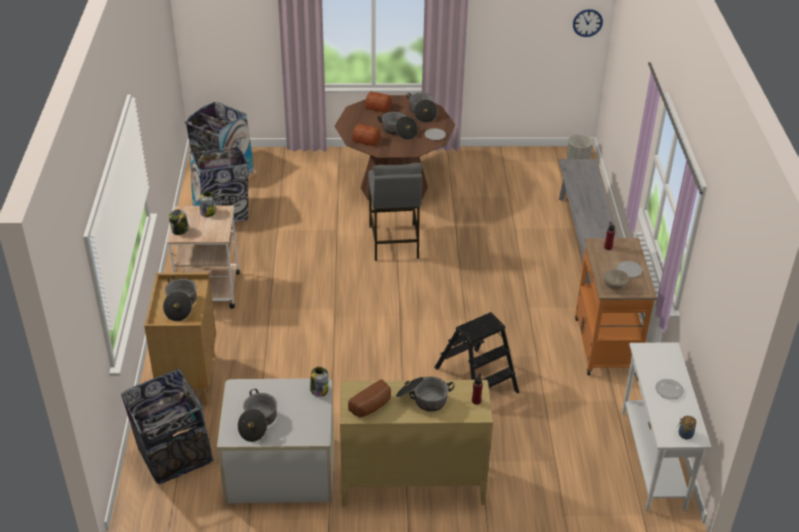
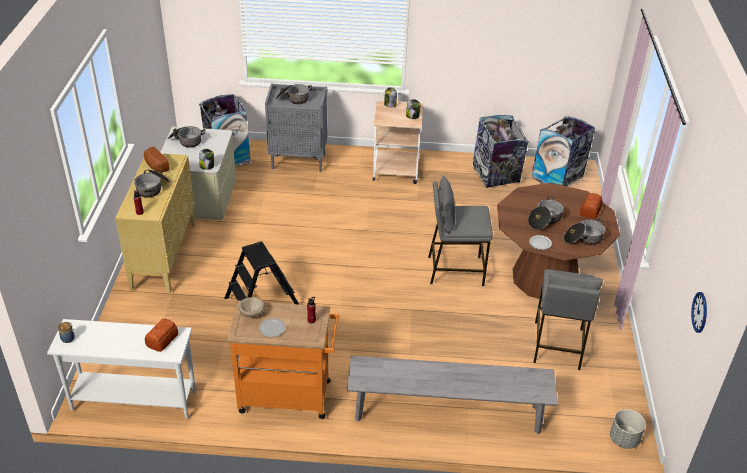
camera: 95 degrees right, 0 degrees up
(189, 379) = (299, 161): brown cabinet -> grey cabinet
(366, 139) = (527, 199): bread -> bread (163, 339)
(484, 185) = (557, 345): none -> grey stool
(669, 390) = (122, 340): plate -> none

